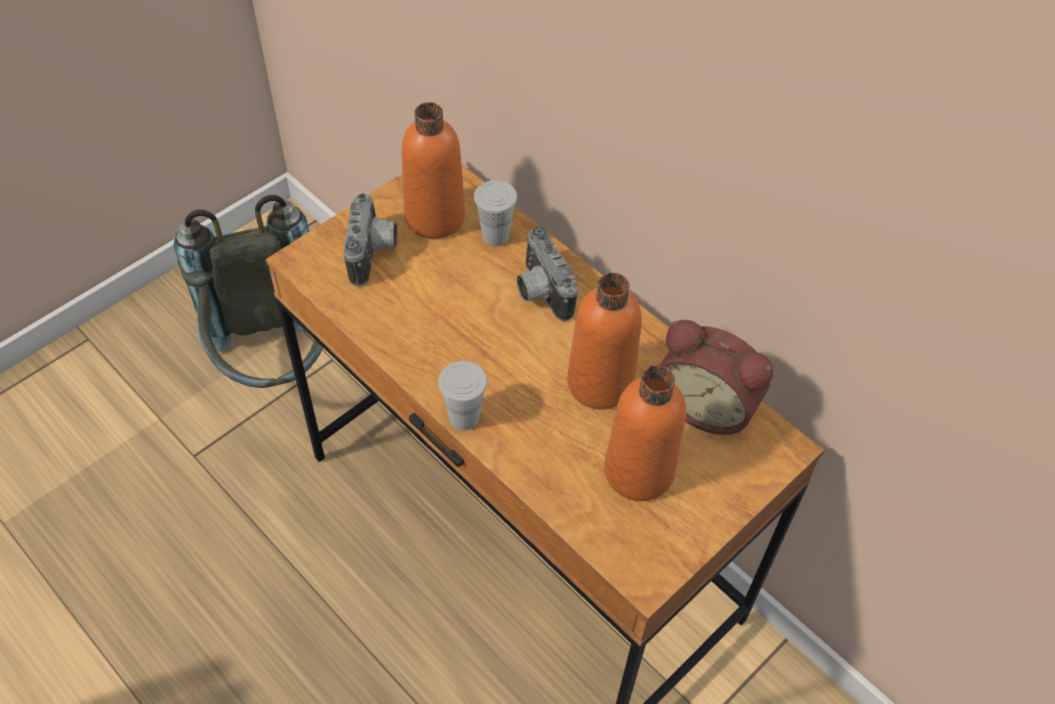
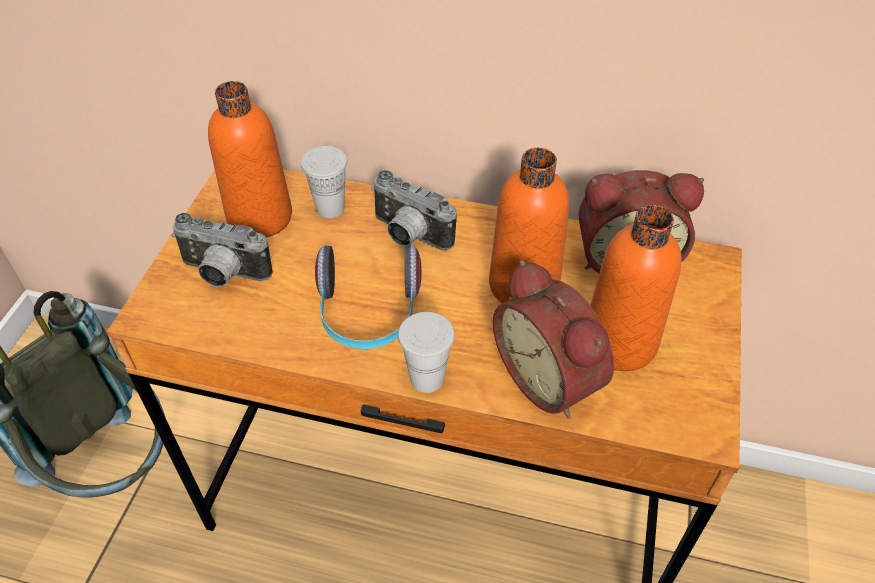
camera: 30 degrees left, 5 degrees down
(374, 254) = (222, 274): camera -> camera turned 135 degrees clockwise
(459, 343) = (369, 314): none -> headphones
(559, 468) = (551, 377): none -> alarm clock

